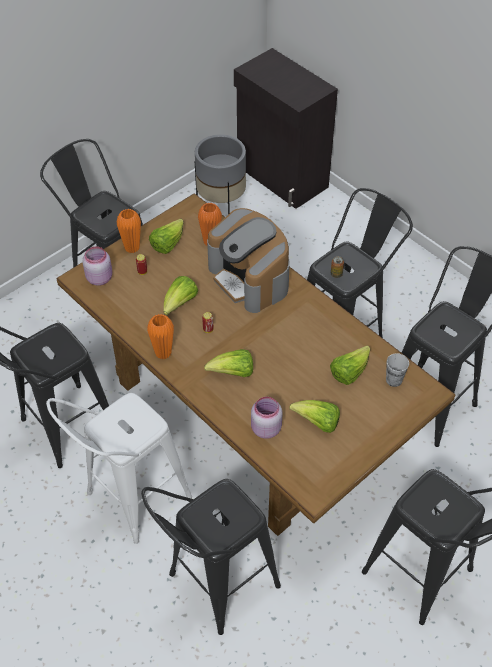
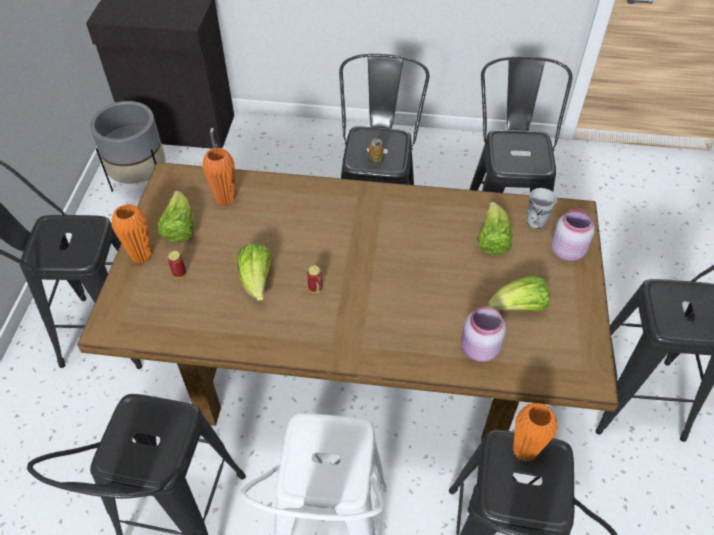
camera: 40 degrees left, 0 degrees up
(99, 278) = (134, 311): pink jar -> pink jar (566, 250)
(163, 353) = (293, 345): orange vase -> orange vase (524, 450)
(233, 373) = (387, 315): lettuce -> none
(250, 278) = (304, 211): coffee machine -> none

